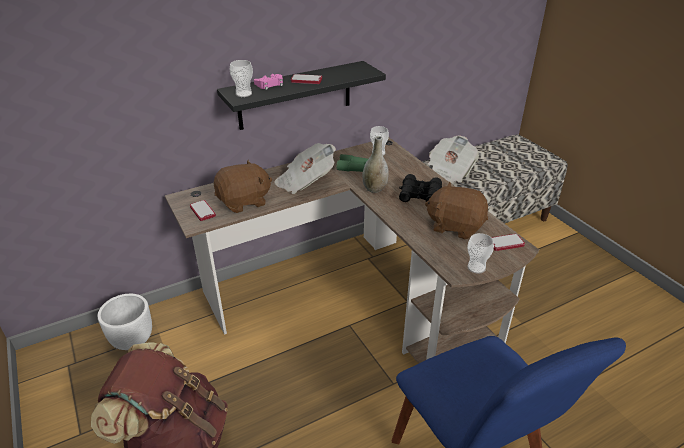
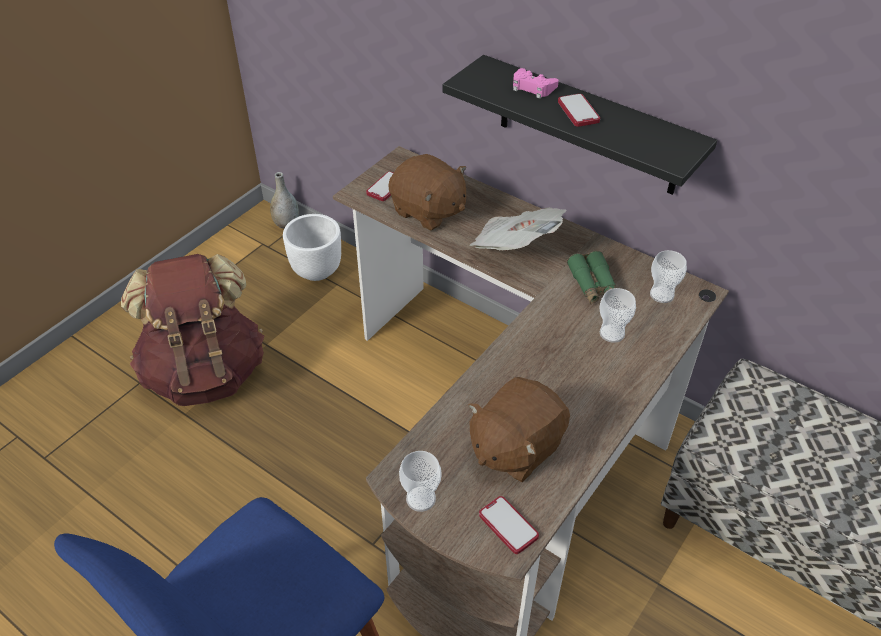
camera: 65 degrees right, 10 degrees up
(243, 94) = (484, 78): cup -> cup (612, 333)
(374, 189) = (551, 323): grey vase -> grey vase (286, 224)
(420, 195) = (573, 381): black binoculars -> none
(449, 172) = (783, 425): newspaper -> none
(455, 226) = (515, 447): brown plush toy -> brown plush toy turned 135 degrees counterclockwise

